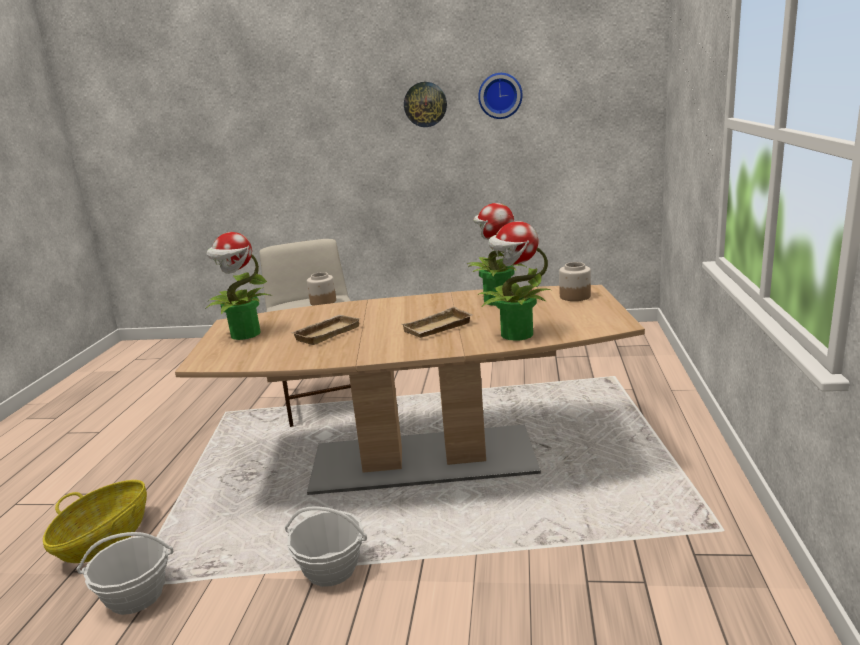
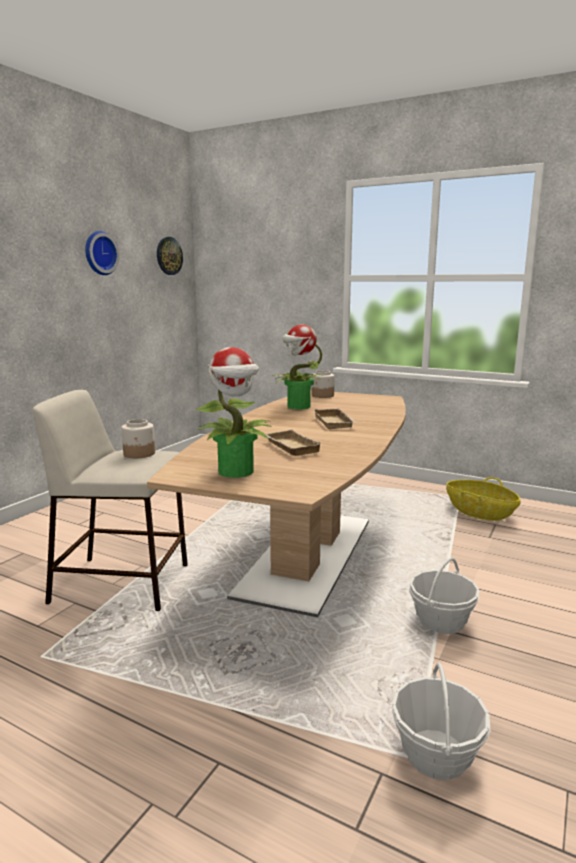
camera: 70 degrees left, 5 degrees down
(105, 540) = (296, 792): basket -> basket (480, 512)
(425, 104) = (36, 252): wall clock -> wall clock (169, 256)
(515, 334) = (377, 412): potted plant -> none

